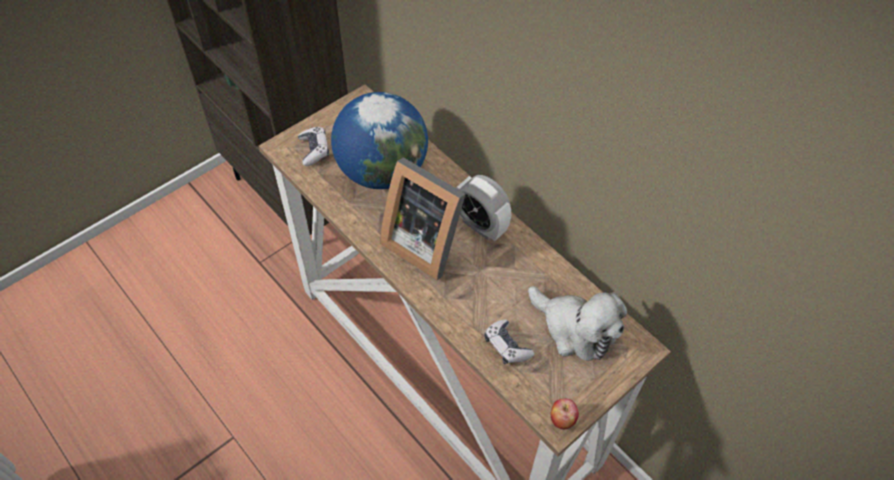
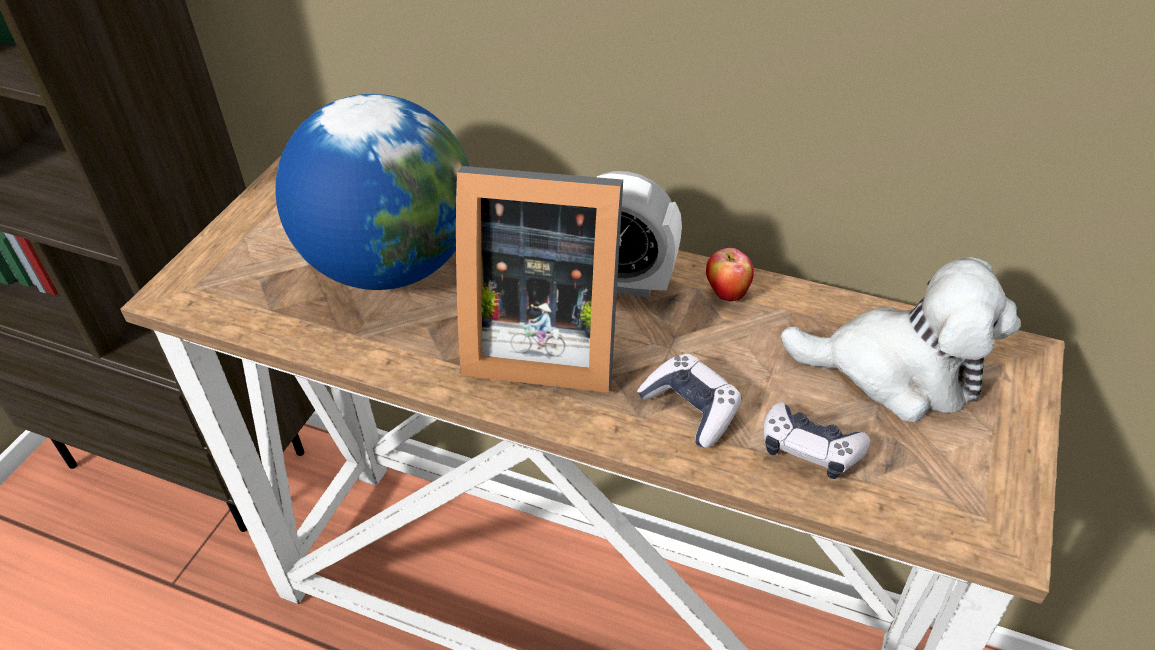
camera: 25 degrees left, 10 degrees down
(314, 150) = (240, 277): game controller -> game controller (691, 409)
(562, 420) = (1004, 530): apple -> apple (726, 293)

